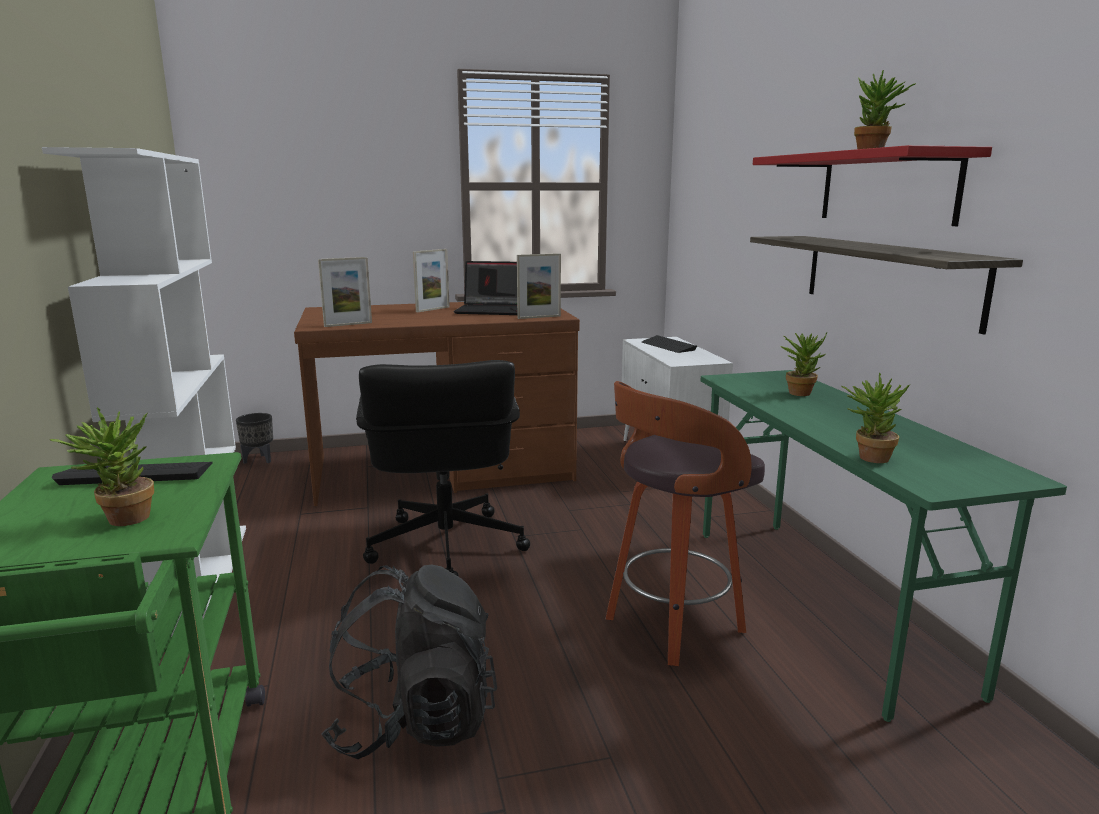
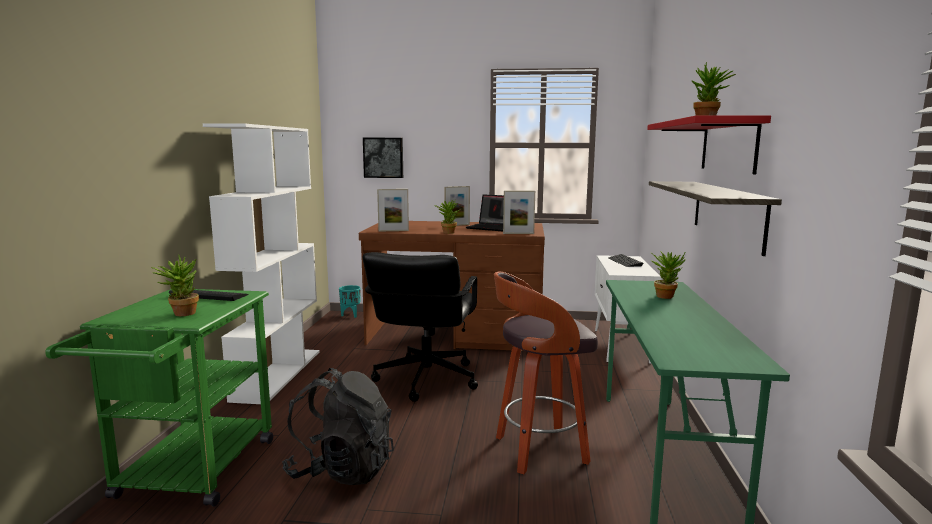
camera: 20 degrees right, 5 degrees down
(259, 460) = (351, 315): black planter -> turquoise planter
(293, 207) = (383, 157): none -> picture
(867, 457) = (654, 338): potted plant -> potted plant (447, 232)

